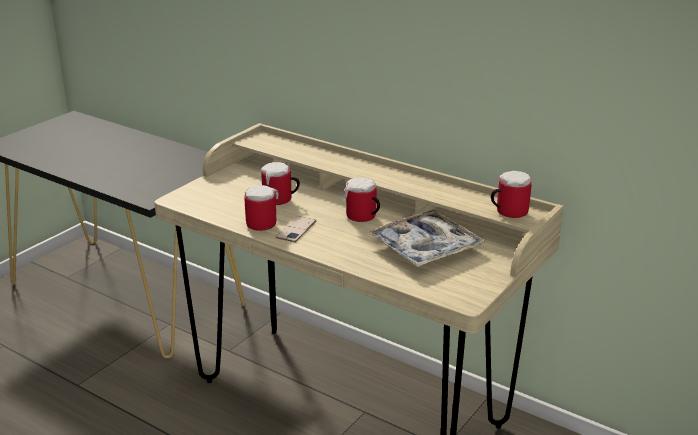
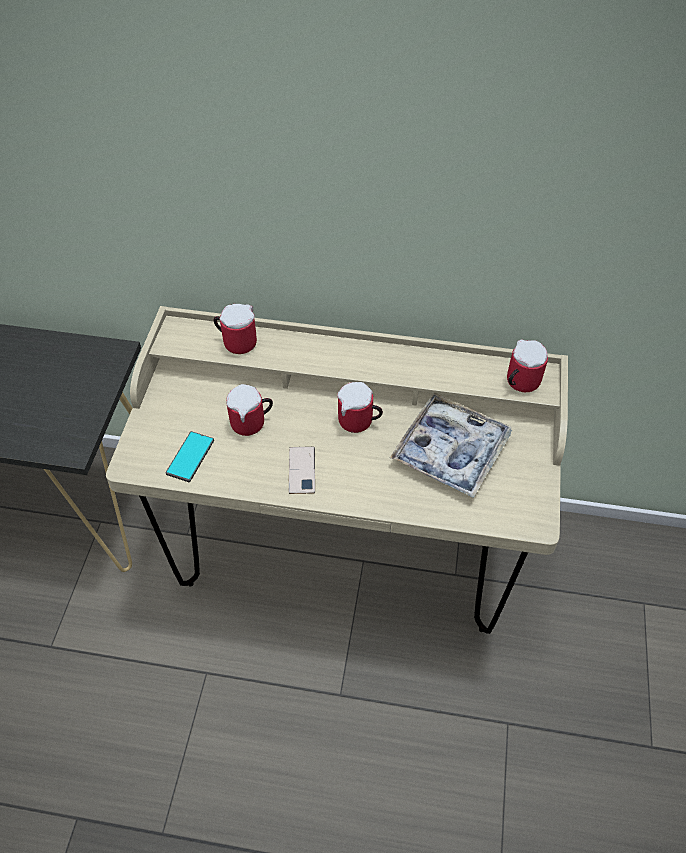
camera: 25 degrees left, 25 degrees up
(220, 205) = (190, 457): none -> phone
(259, 222) = (254, 472): mug -> mug (236, 340)

